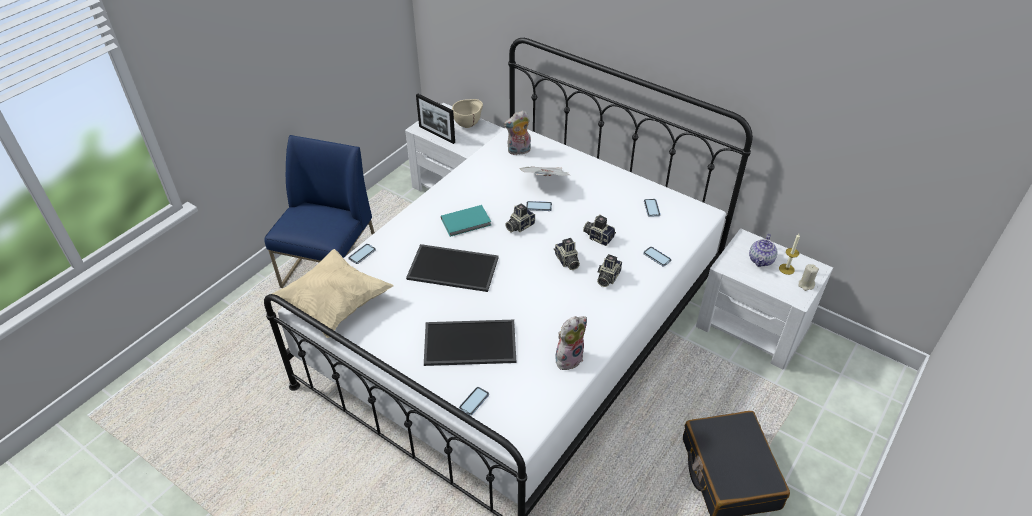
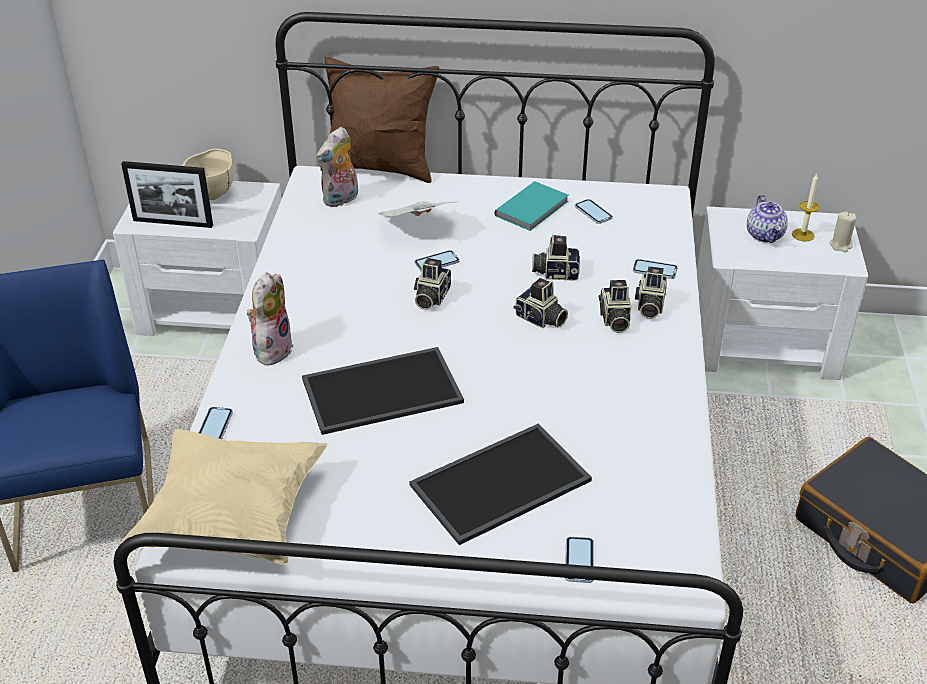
camera: 30 degrees left, 5 degrees down
(467, 222) = (347, 320): turquoise book -> turquoise book (533, 208)
(555, 139) = (380, 167): none -> brown pillow
(568, 357) = (656, 443): plush toy -> plush toy (271, 349)
(634, 277) = (649, 306): none -> camera

